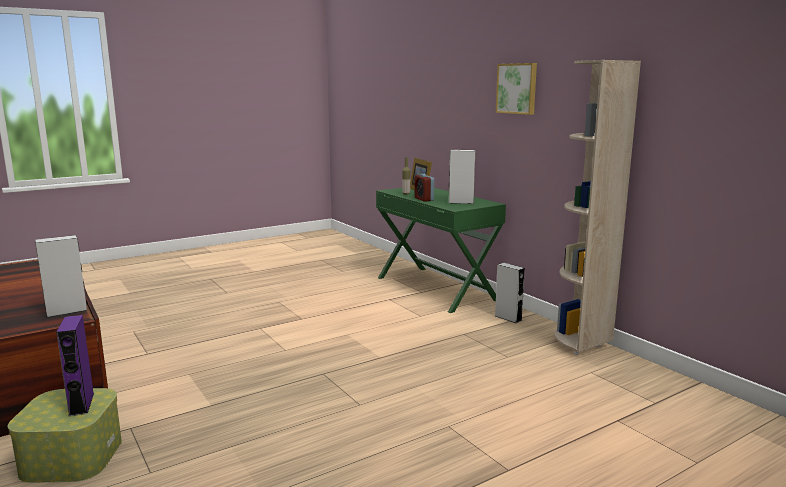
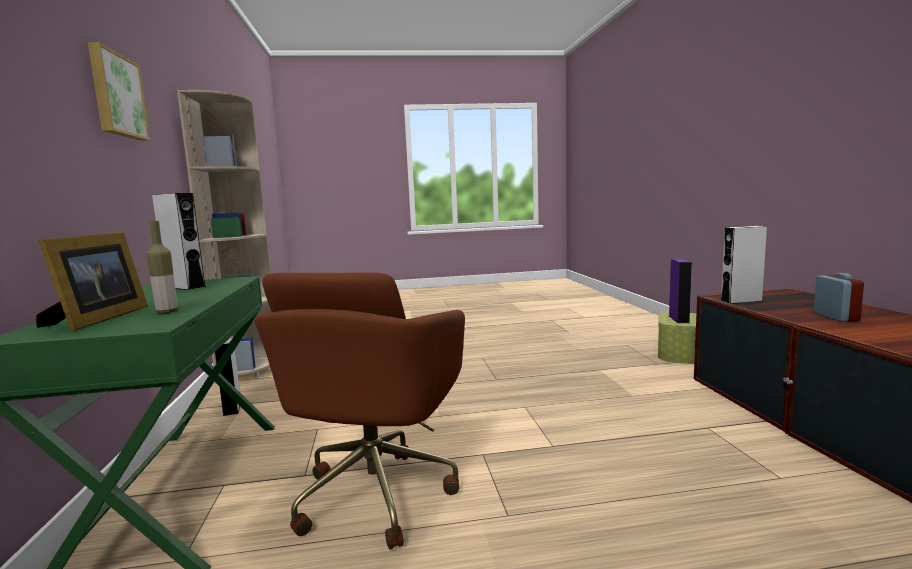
camera: 155 degrees left, 5 degrees down
(343, 299) = (378, 492): none -> brown office chair
(424, 199) = (204, 295): alarm clock -> alarm clock (835, 317)

